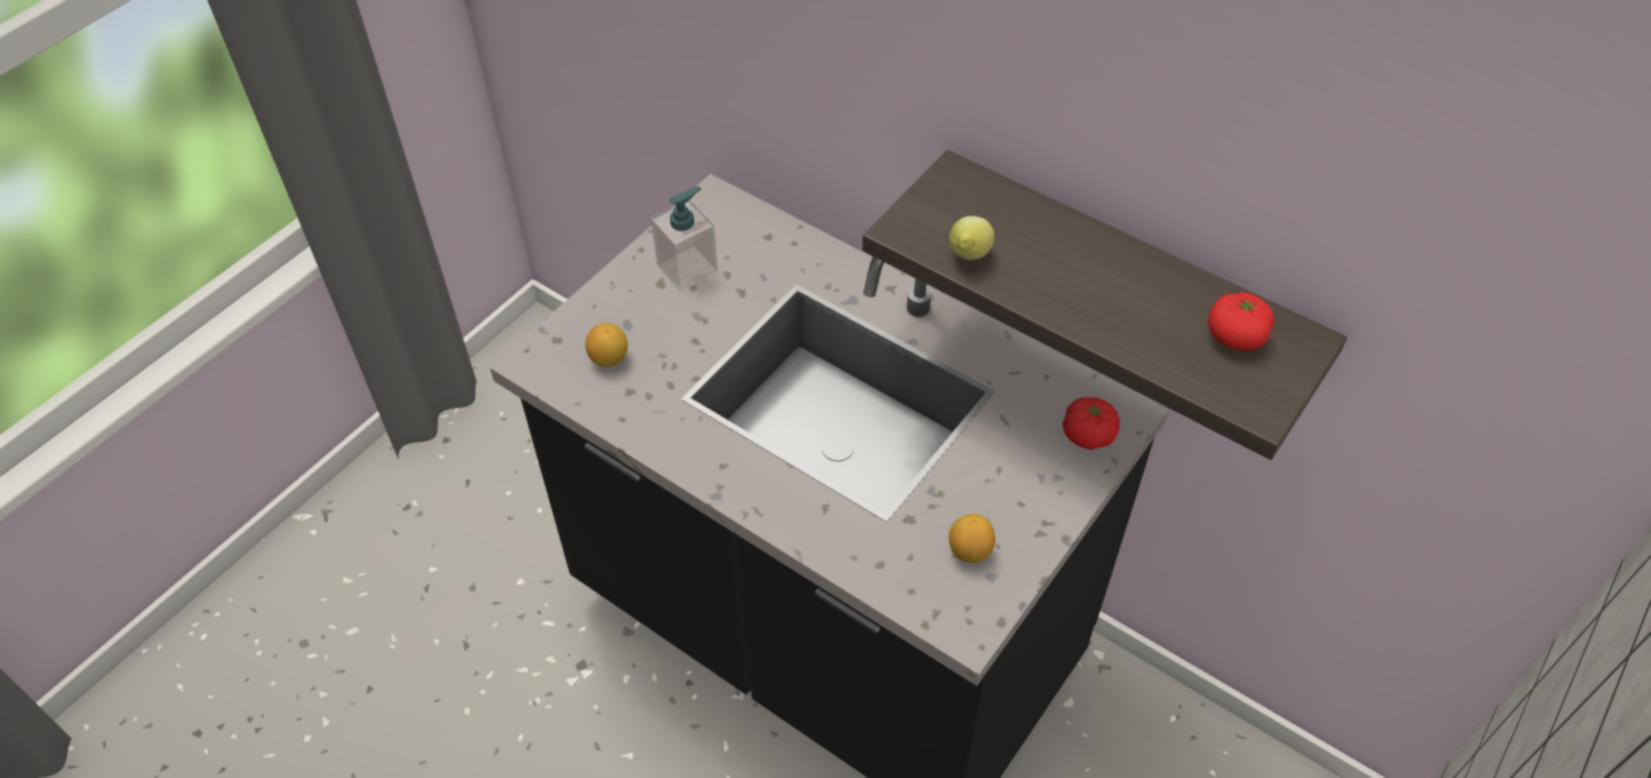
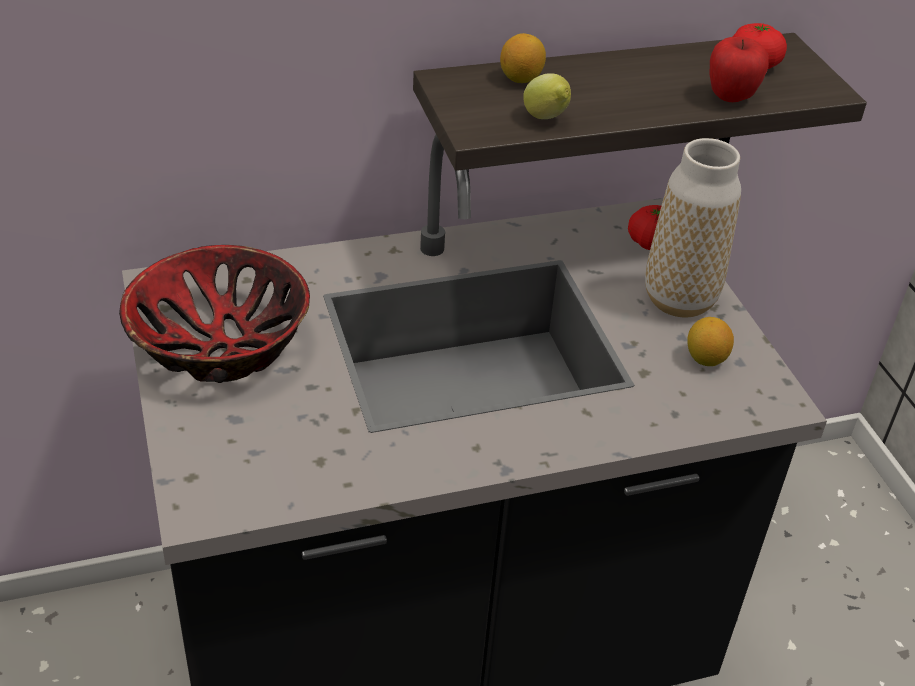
camera: 55 degrees left, 10 degrees down
(609, 358) = (262, 453): lemon -> lemon (520, 79)
(688, 268) = (218, 344): soap dispenser -> bowl
(1029, 494) = (679, 300): none -> vase
(1153, 348) = (730, 97): none -> apple

